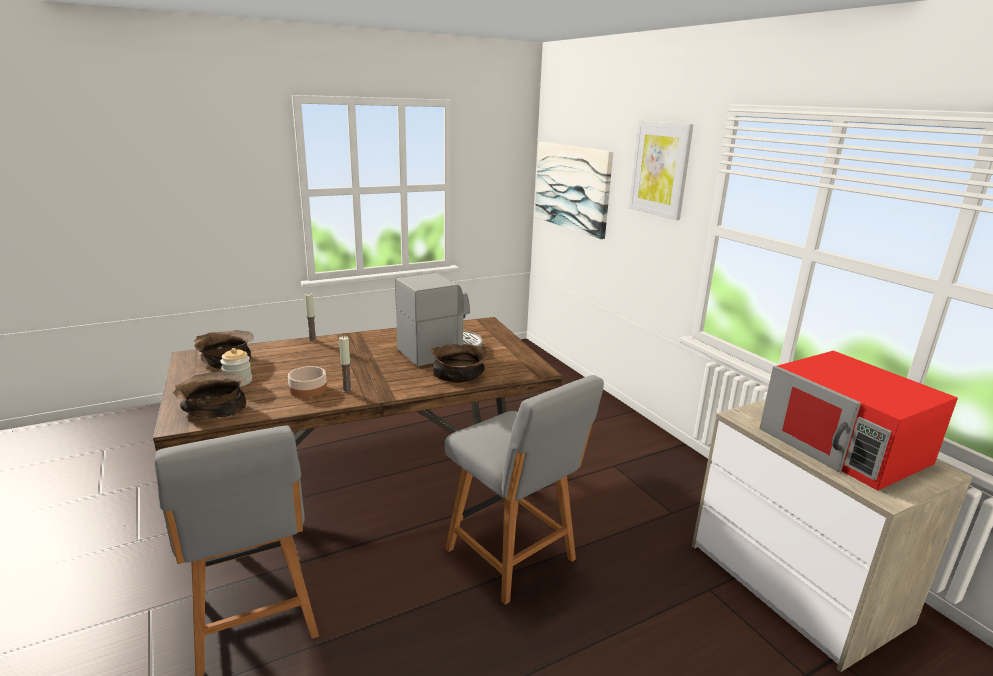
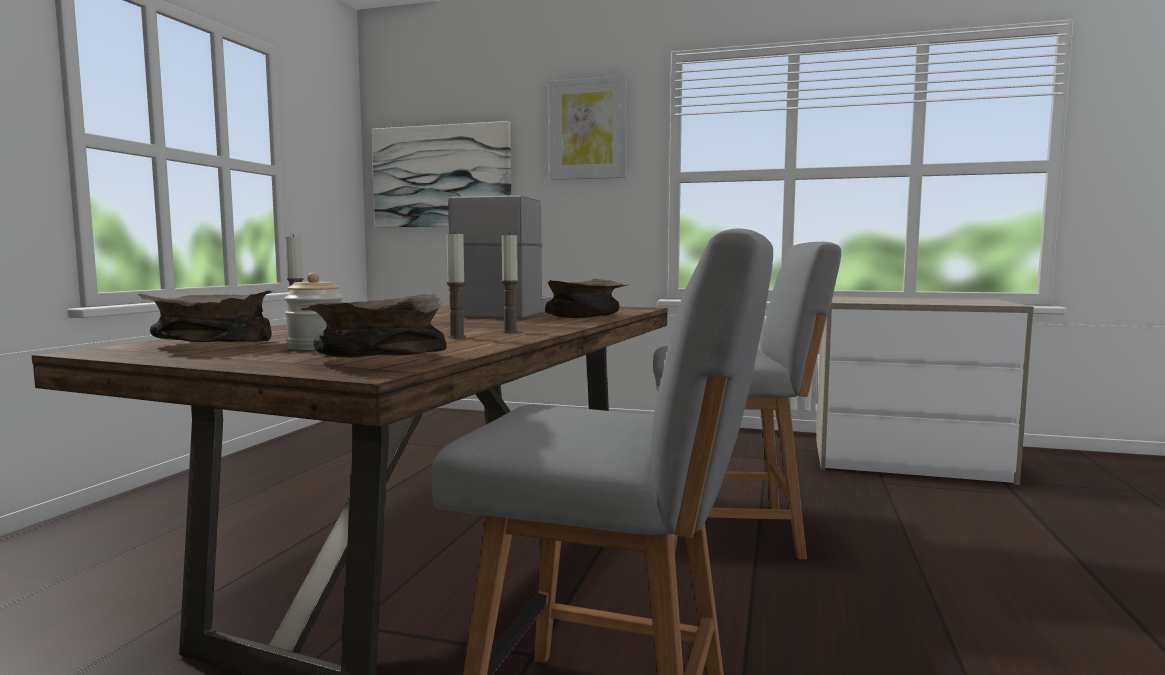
camera: 45 degrees left, 15 degrees down
(308, 389) = (457, 336): bowl -> candle
(844, 446) = (925, 300): red microwave -> none

